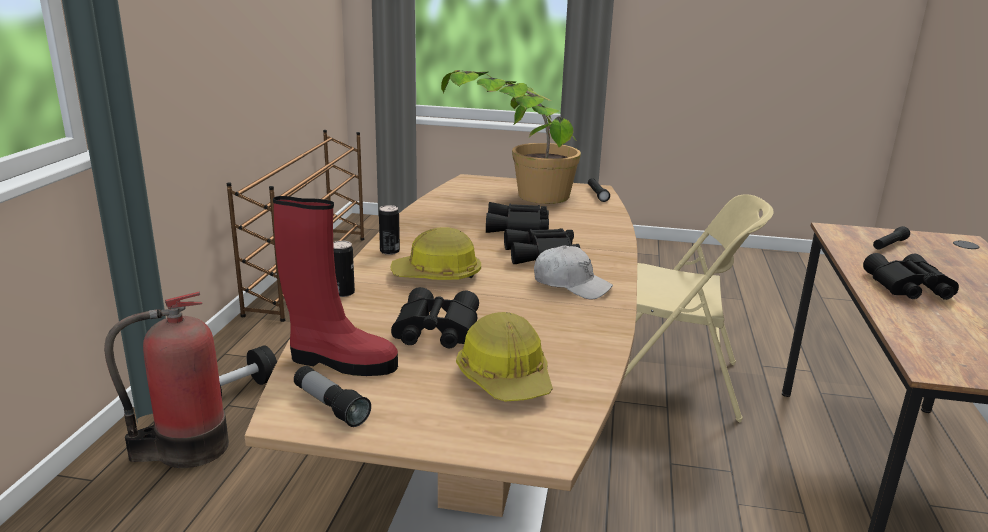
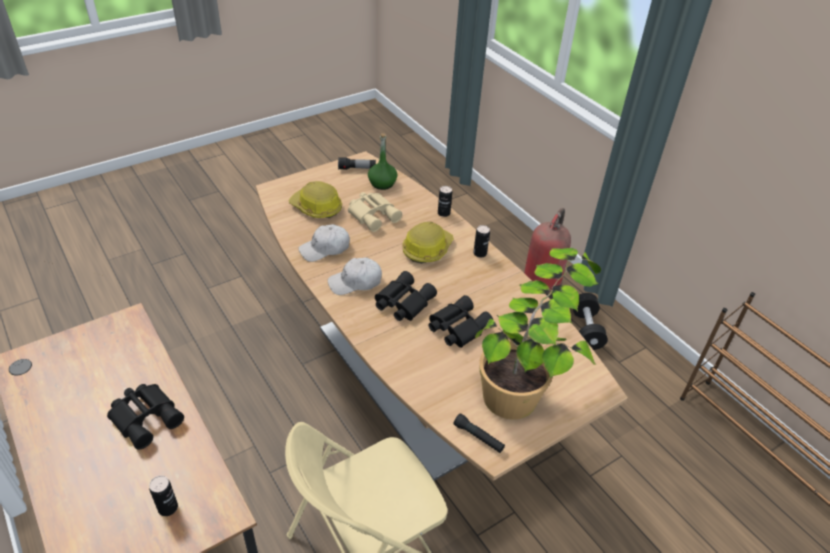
camera: 135 degrees right, 20 degrees up
(340, 362) = (382, 183): red boot -> green bottle
(434, 330) = (374, 215): black binoculars -> beige binoculars
(565, 325) = (325, 249): none -> white cap
(889, 245) = (168, 508): black flashlight -> can

